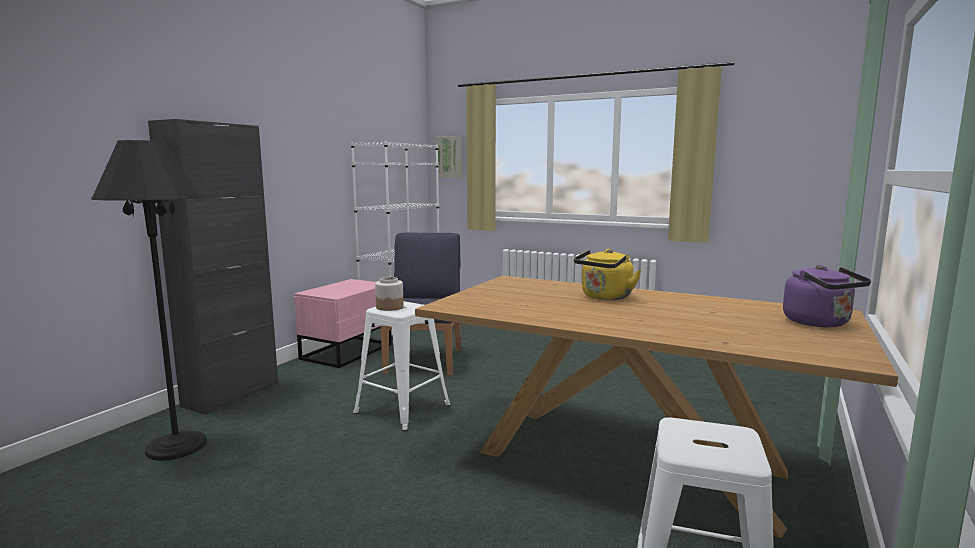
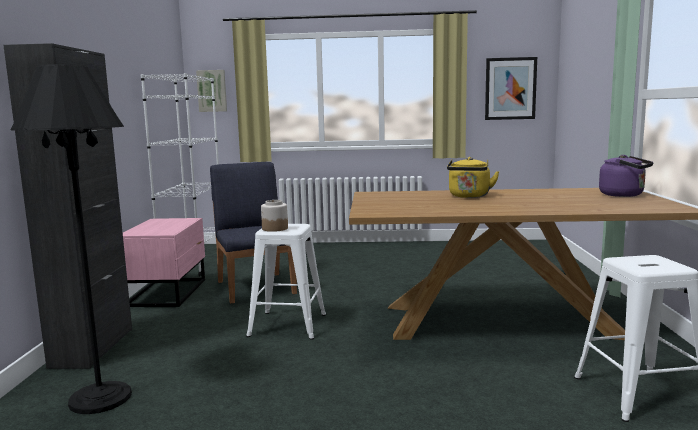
camera: 25 degrees left, 0 degrees up
(779, 159) = (510, 88): none -> picture

